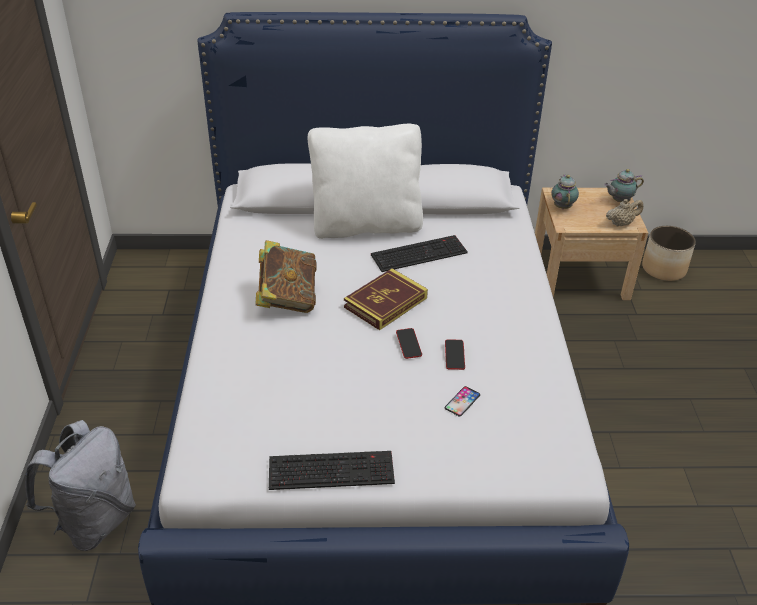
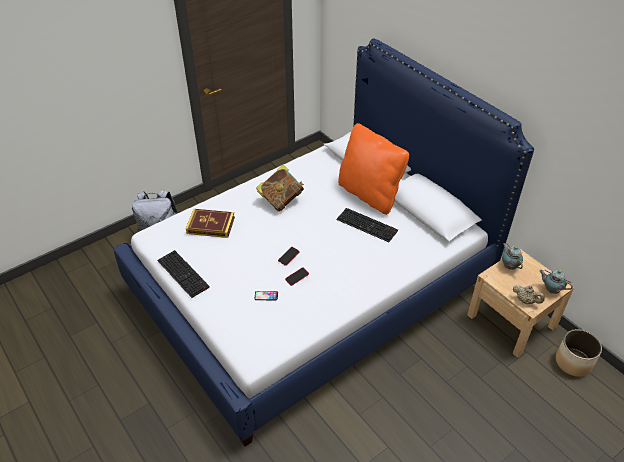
camera: 55 degrees right, 5 degrees up
(366, 225) = (369, 194): white pillow -> orange pillow
(385, 302) = (312, 233): book -> book (211, 225)
(562, 206) = (509, 266): teapot -> teapot turned 75 degrees counterclockwise

